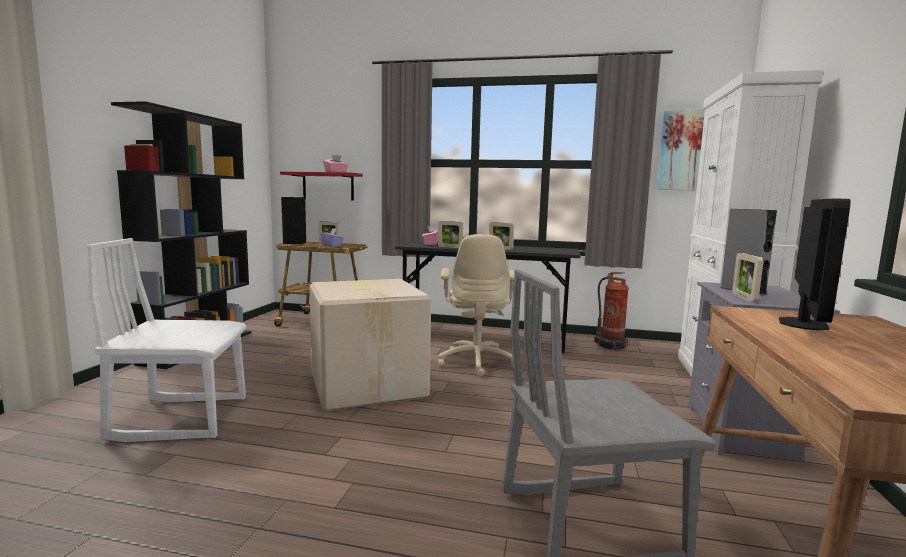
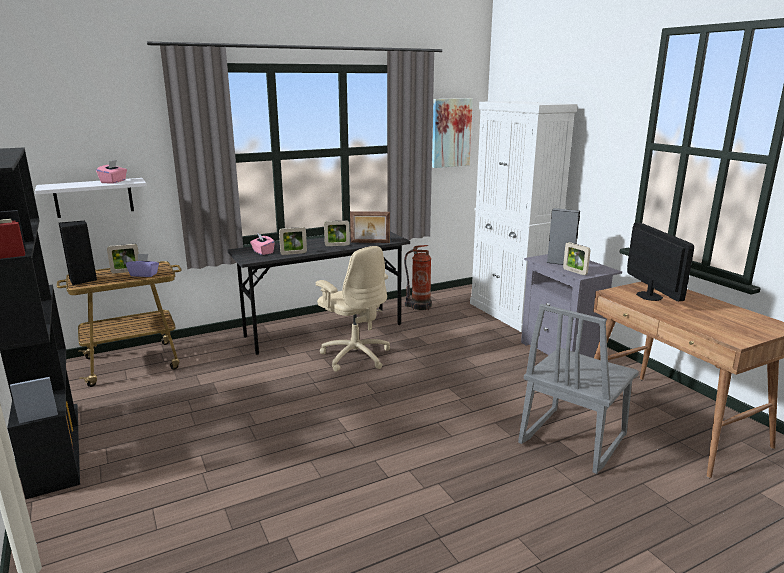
camera: 40 degrees left, 10 degrees up
(181, 417) = (220, 513): white chair -> none
(328, 186) = (94, 197): red shelf -> white shelf
(369, 385) = (314, 411): cardboard box -> none
(535, 251) = (370, 242): none -> picture frame

